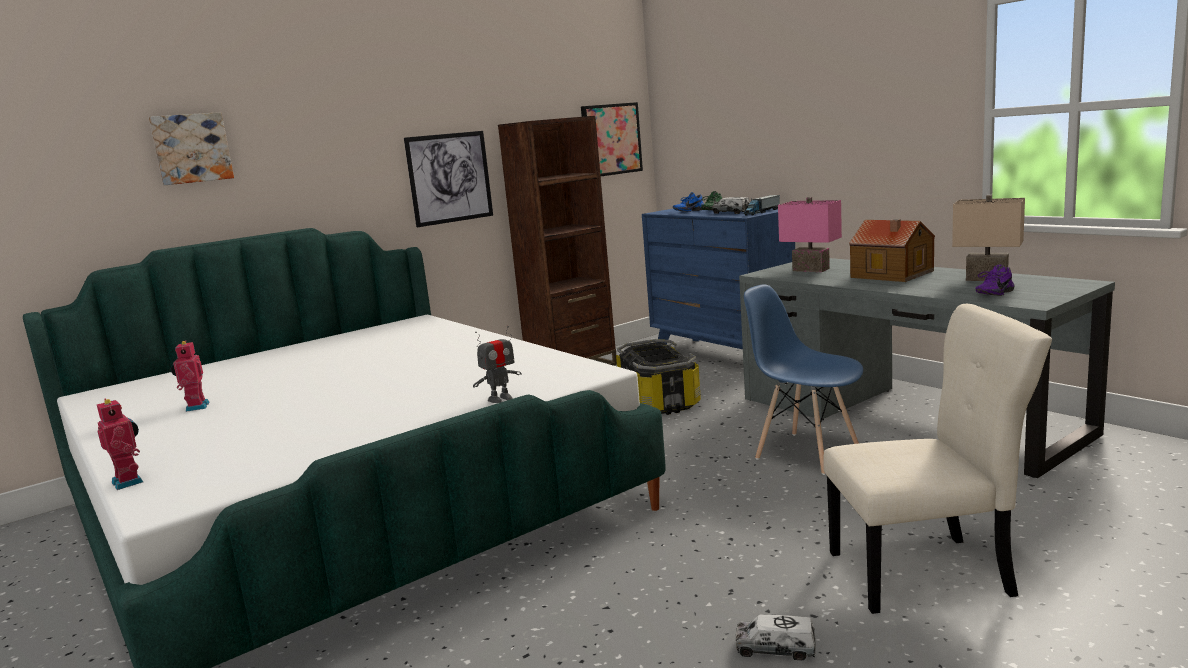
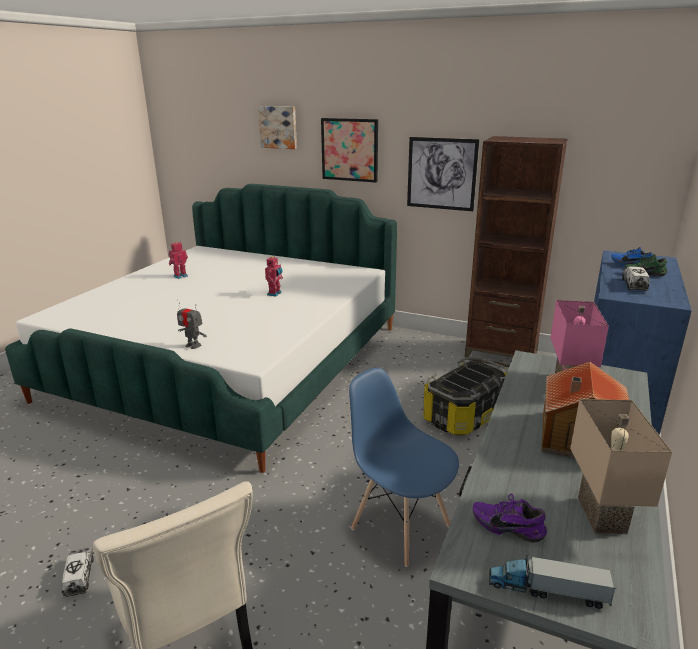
camera: 60 degrees right, 10 degrees up
(130, 481) = (77, 300): toy robot -> toy robot (275, 294)
(611, 139) = (628, 166): picture -> picture (350, 149)
(761, 212) = (647, 298): toy truck -> toy truck (547, 590)
(806, 453) = (400, 526): blue chair -> blue chair turned 60 degrees counterclockwise

